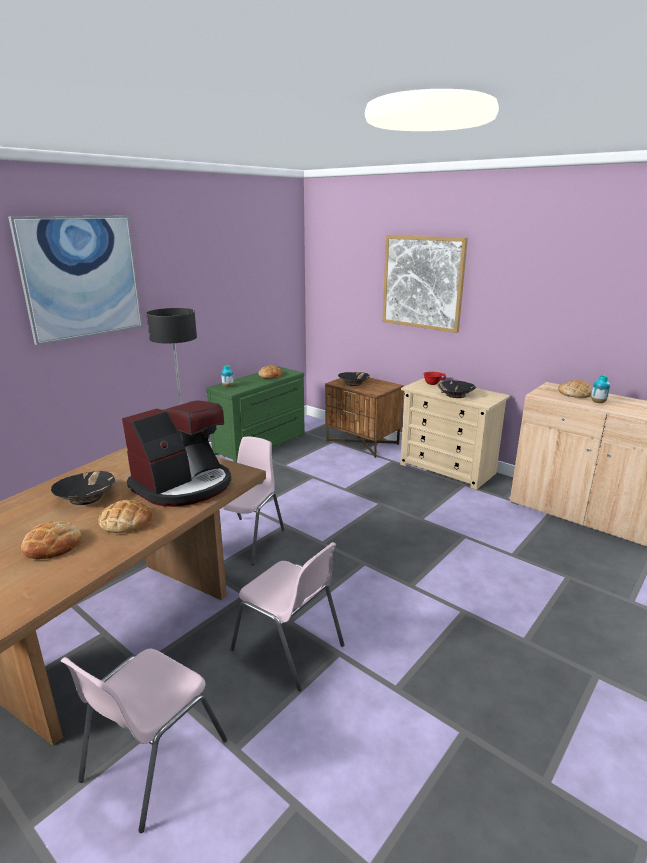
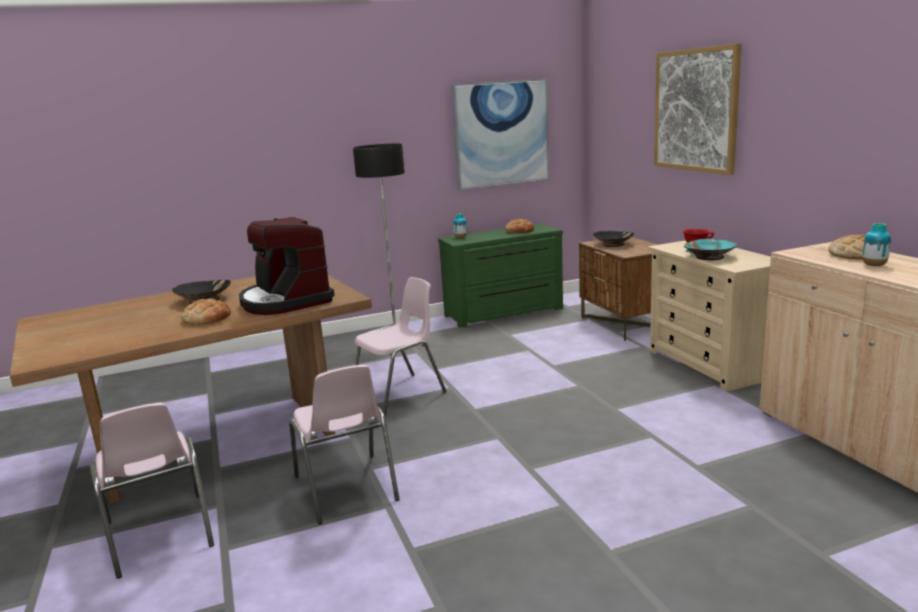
camera: 30 degrees right, 5 degrees down
(52, 545) = (139, 325): bread -> none
(81, 277) = (298, 111): picture -> picture (501, 134)
(152, 760) = (159, 535): pink chair -> pink chair turned 90 degrees counterclockwise
(184, 485) = (285, 301): coffee machine -> coffee machine turned 75 degrees clockwise
(455, 395) = (709, 257): black bowl -> turquoise bowl

